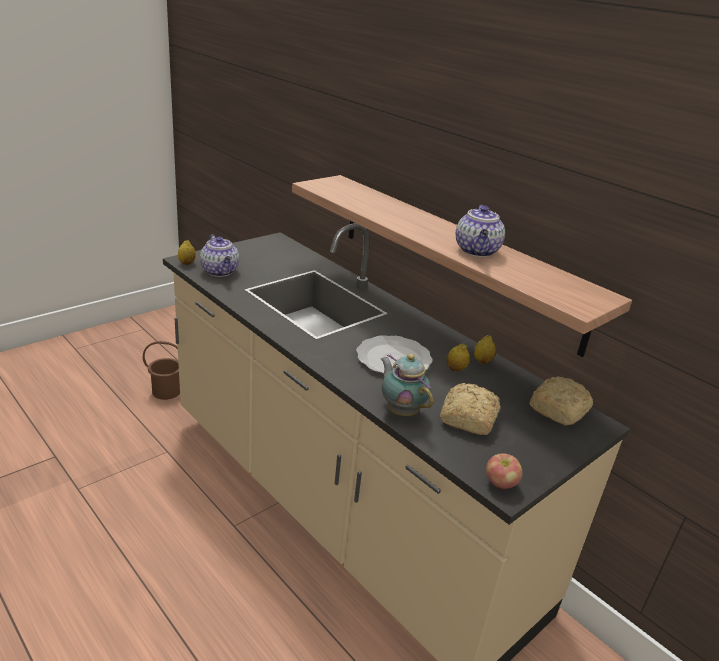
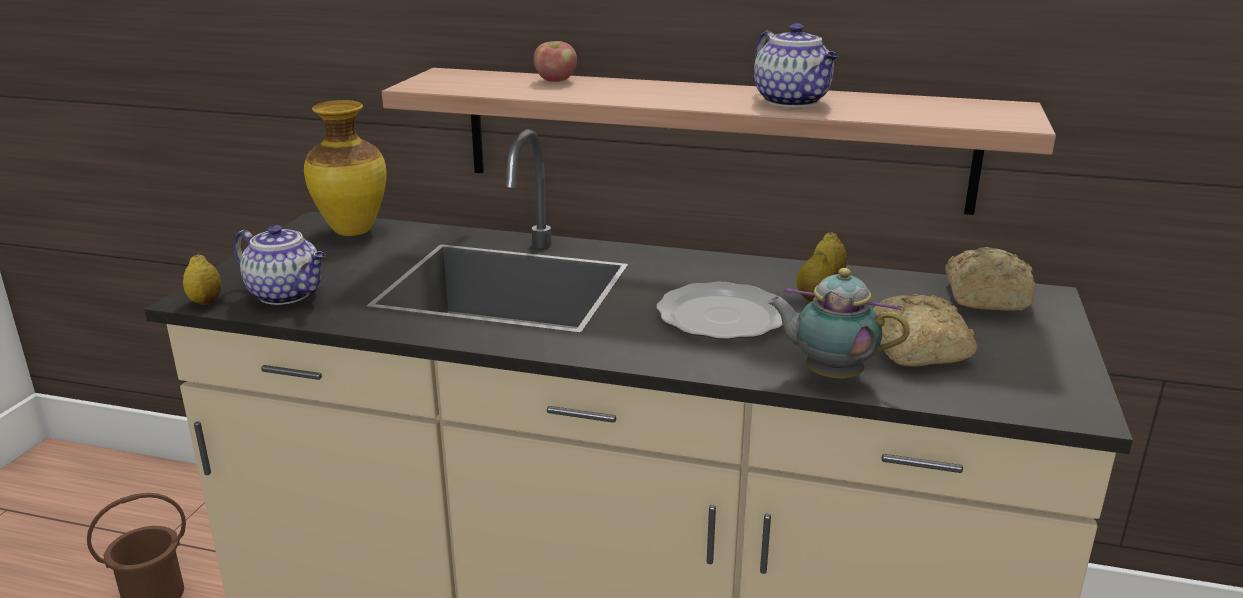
camera: 30 degrees left, 5 degrees down
(285, 249) = (354, 231): none -> vase
(500, 483) = (1064, 407): apple -> apple (555, 80)

